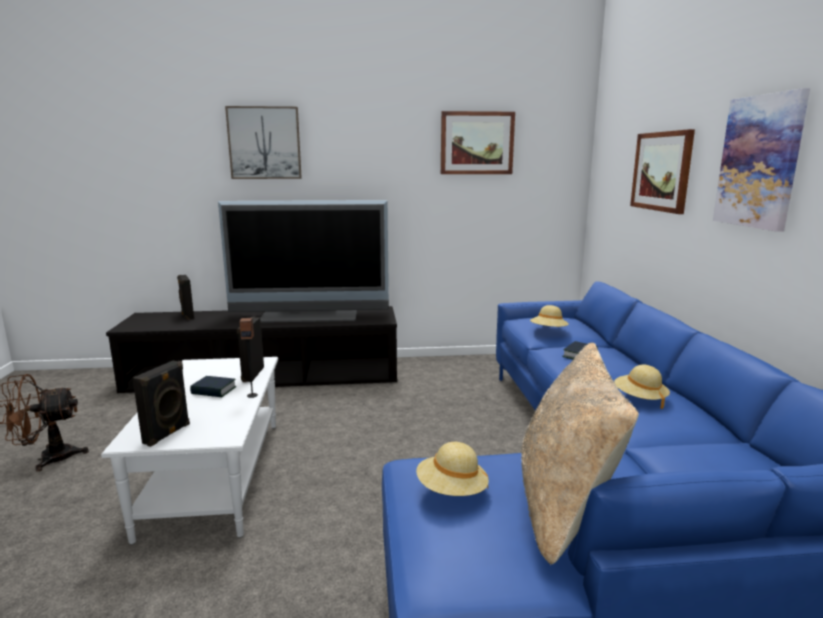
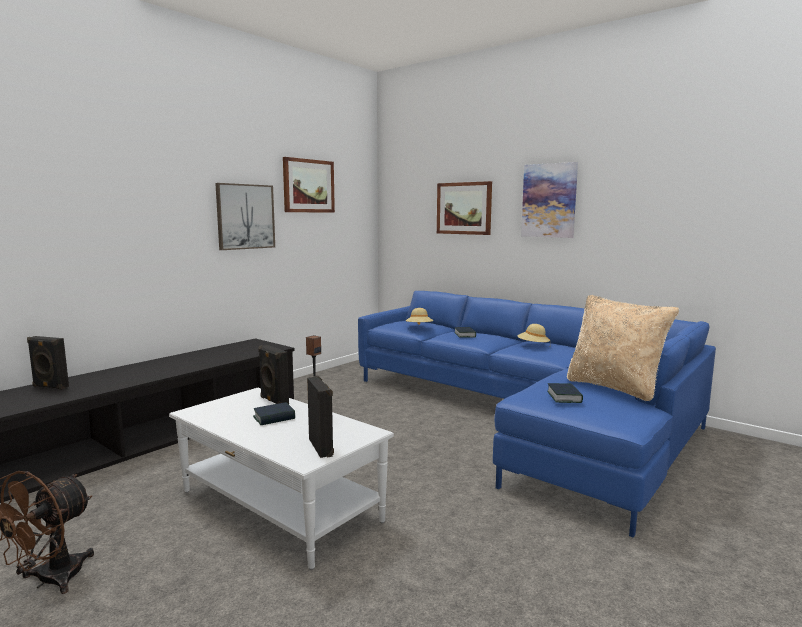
camera: 45 degrees left, 5 degrees down
(264, 143) = (125, 177): picture -> picture (245, 216)
(309, 316) = (199, 358): television -> none
(451, 491) = (564, 397): beige hat -> book

